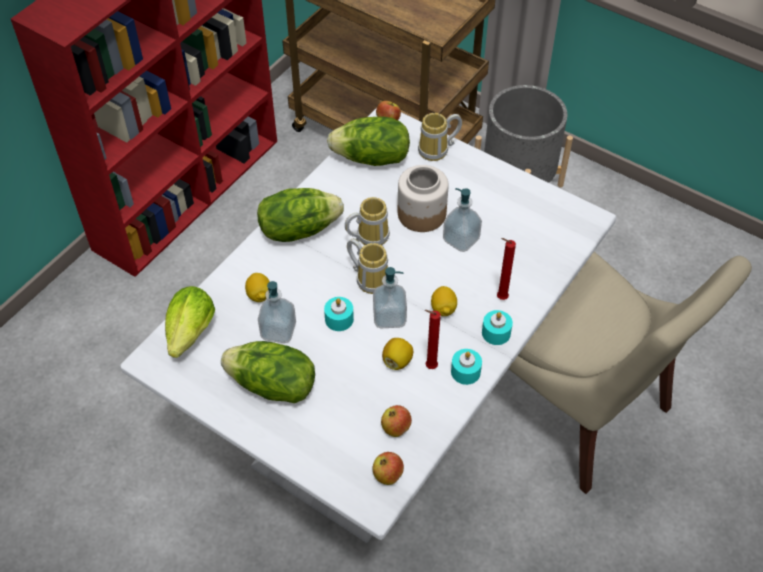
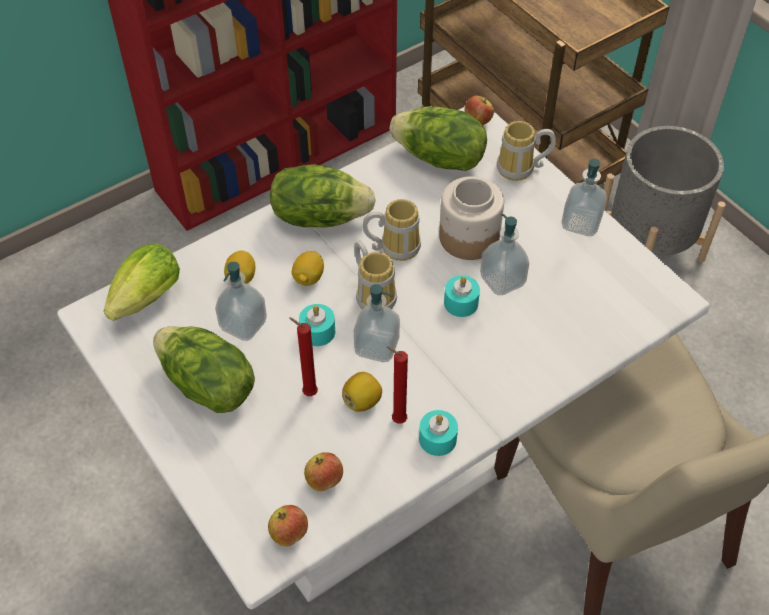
camera: 20 degrees right, 0 degrees up
(443, 309) = (444, 356): lemon -> lemon (308, 278)
(496, 333) = (495, 403): turquoise candle -> turquoise candle (461, 303)
(500, 180) = (581, 223): none -> soap dispenser
(500, 298) = (519, 363): red candle -> red candle (307, 392)

